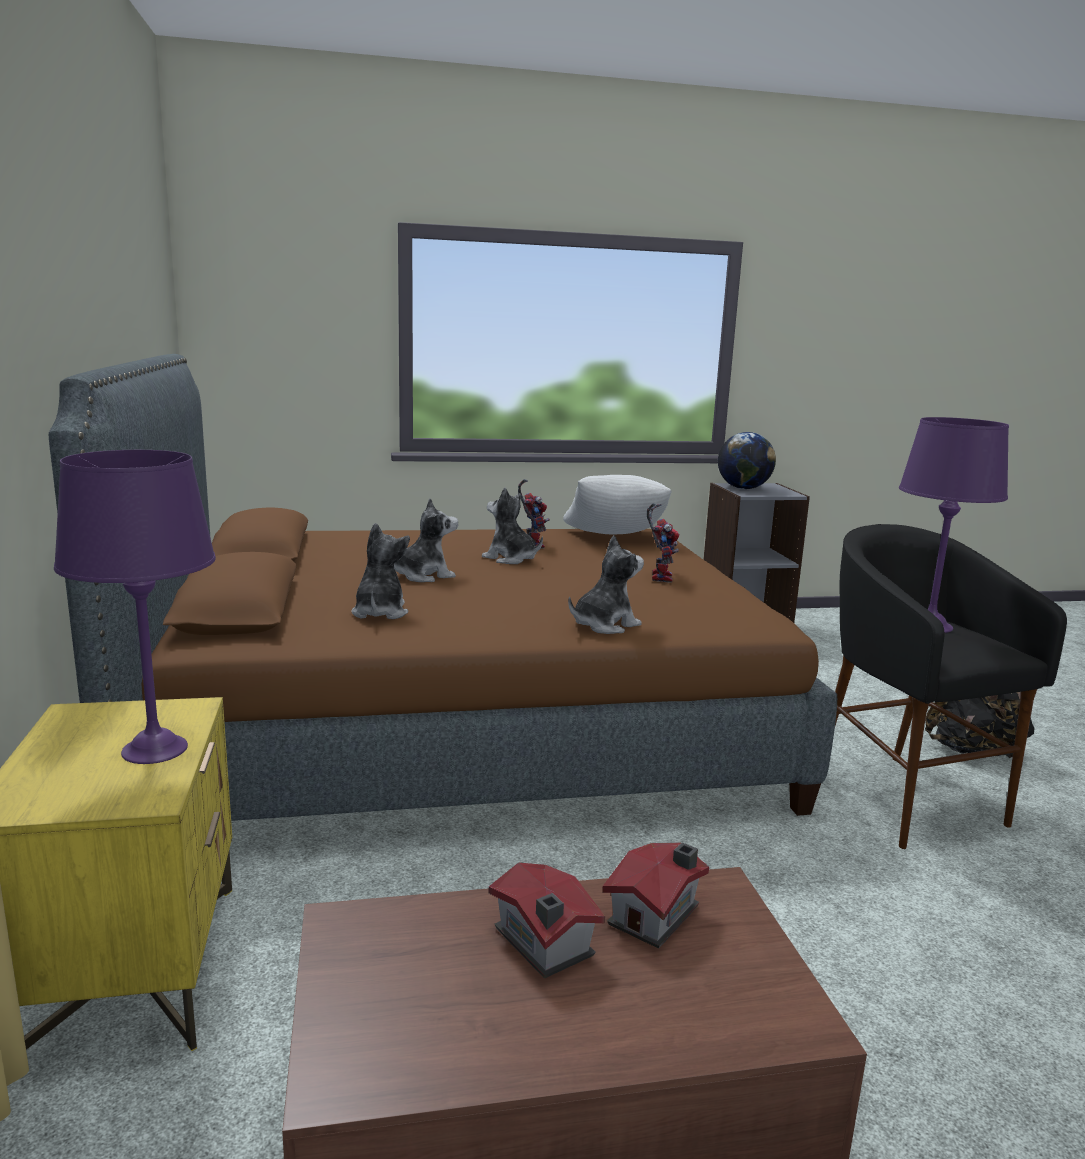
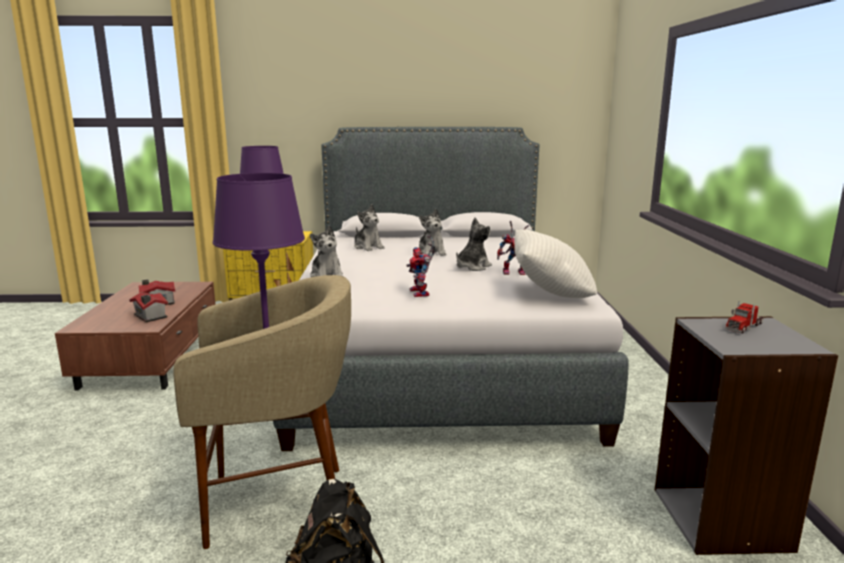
camera: 100 degrees right, 0 degrees up
(379, 612) = (368, 247): plush toy -> plush toy turned 45 degrees clockwise
(458, 730) = (436, 355): brown bed -> grey bed
(659, 576) = (422, 293): toy robot -> toy robot turned 60 degrees clockwise
(743, 488) = (744, 327): globe -> toy truck
(902, 798) = (278, 502): black stool -> beige stool

